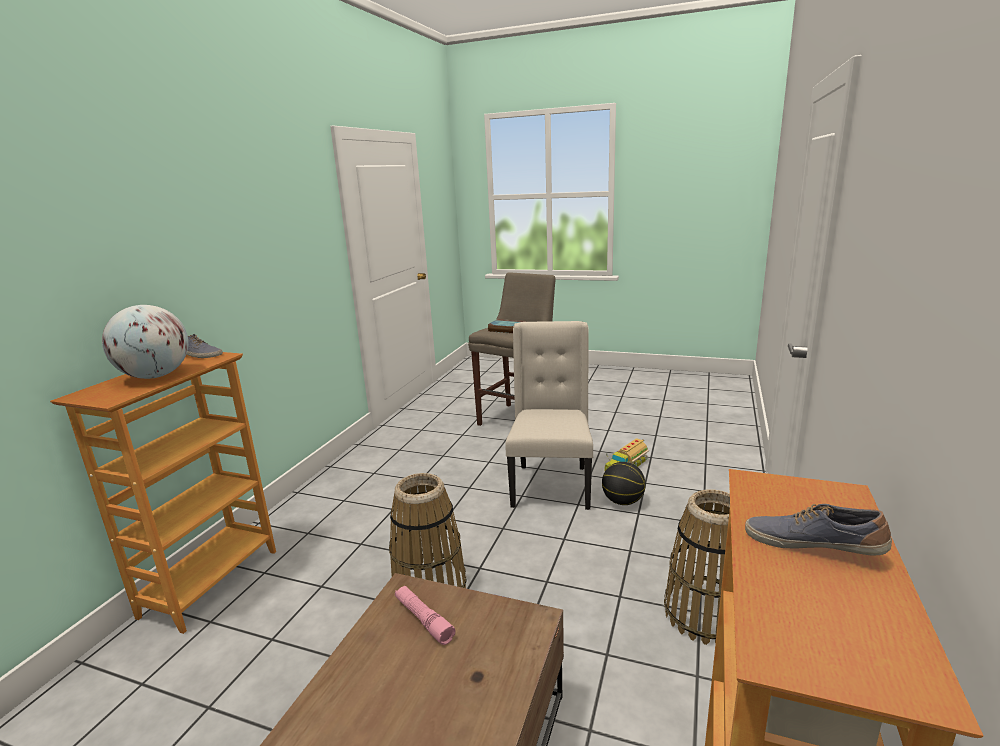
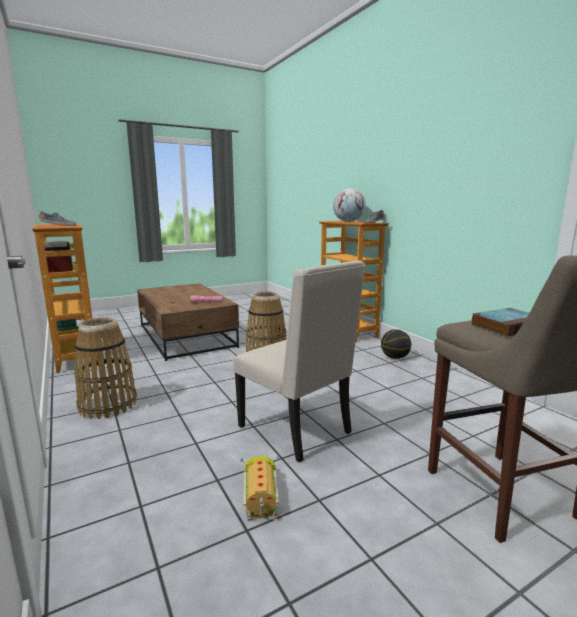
camera: 130 degrees right, 5 degrees down
(622, 501) = (220, 447): basketball -> basketball (395, 357)

